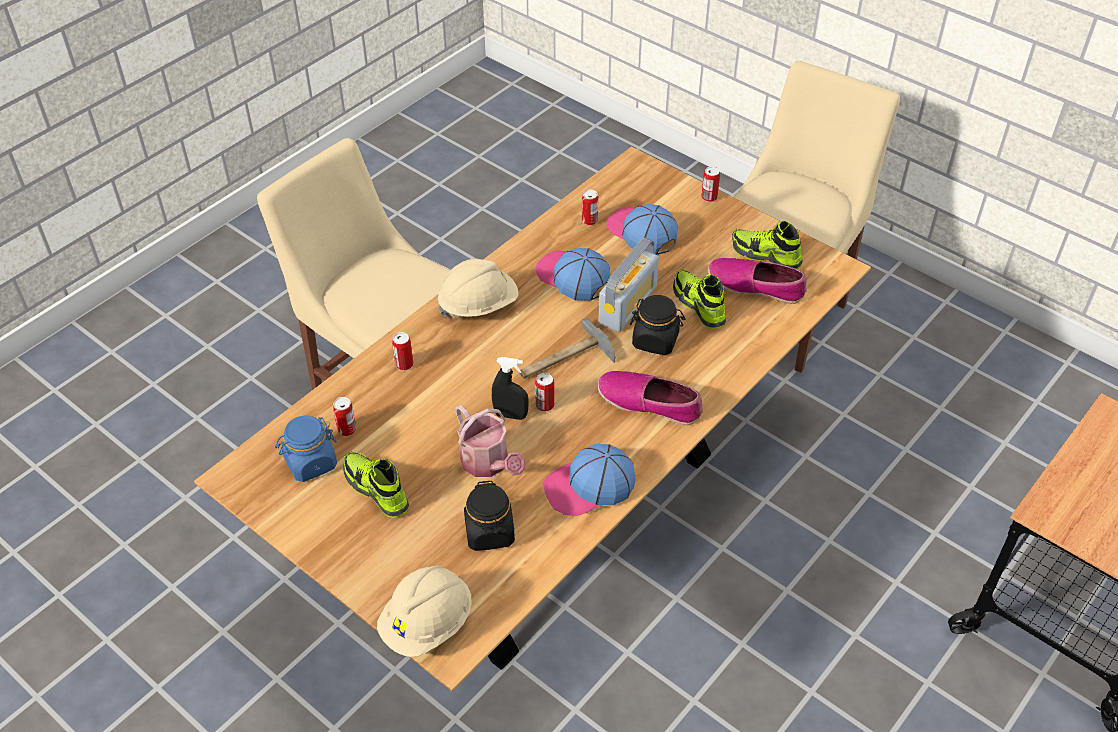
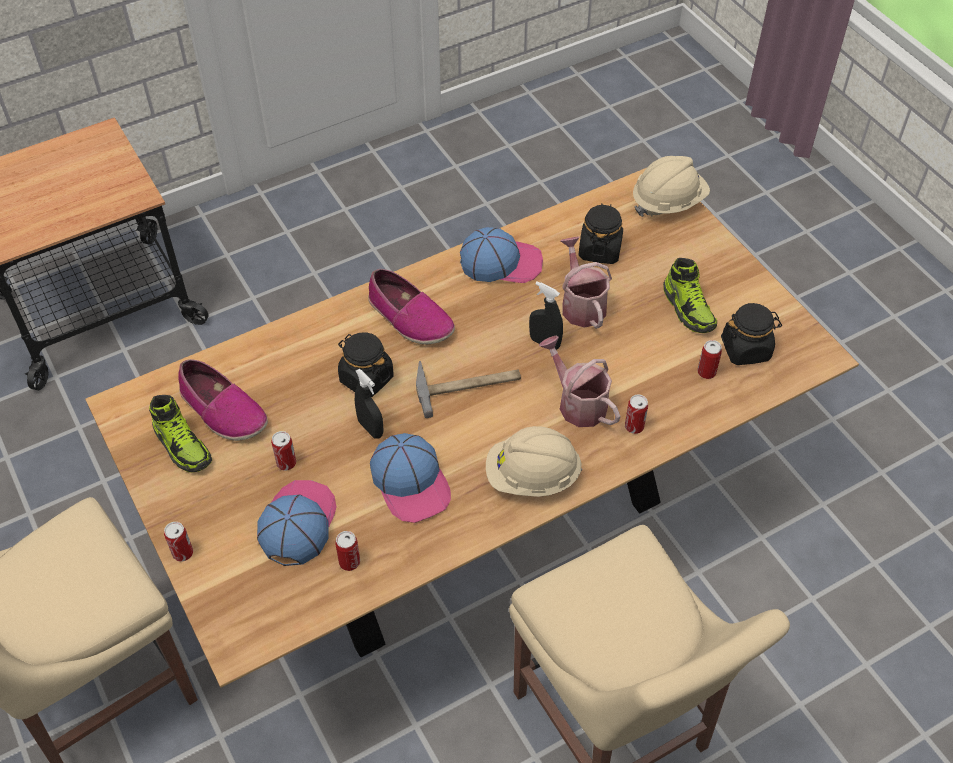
camera: 160 degrees left, 5 degrees up
(310, 463) = (746, 349): blue jar -> black jar
(460, 370) = (578, 402): none -> watering can
(545, 405) = (508, 343): can -> can (286, 463)
(627, 305) = (370, 428): radio -> black spray bottle
(641, 232) = (297, 523): cap -> cap turned 150 degrees counterclockwise
(698, 305) = (297, 405): shoe -> none

